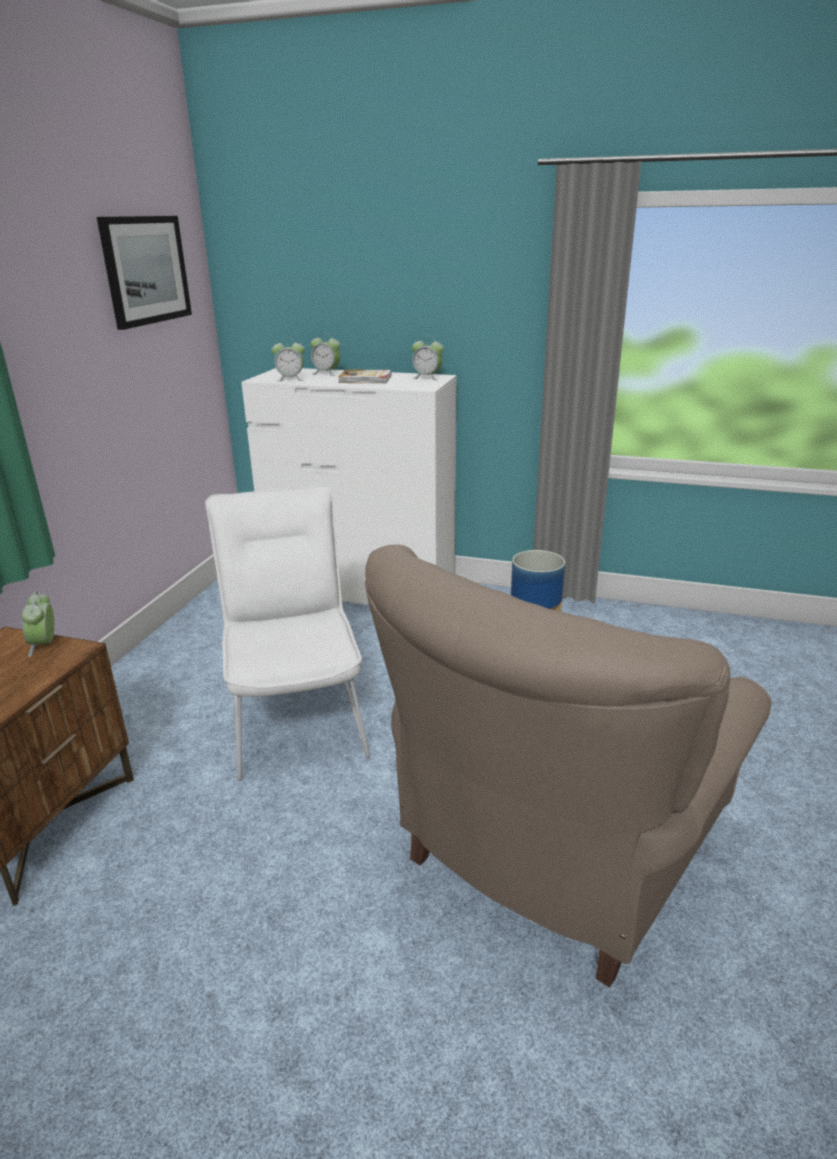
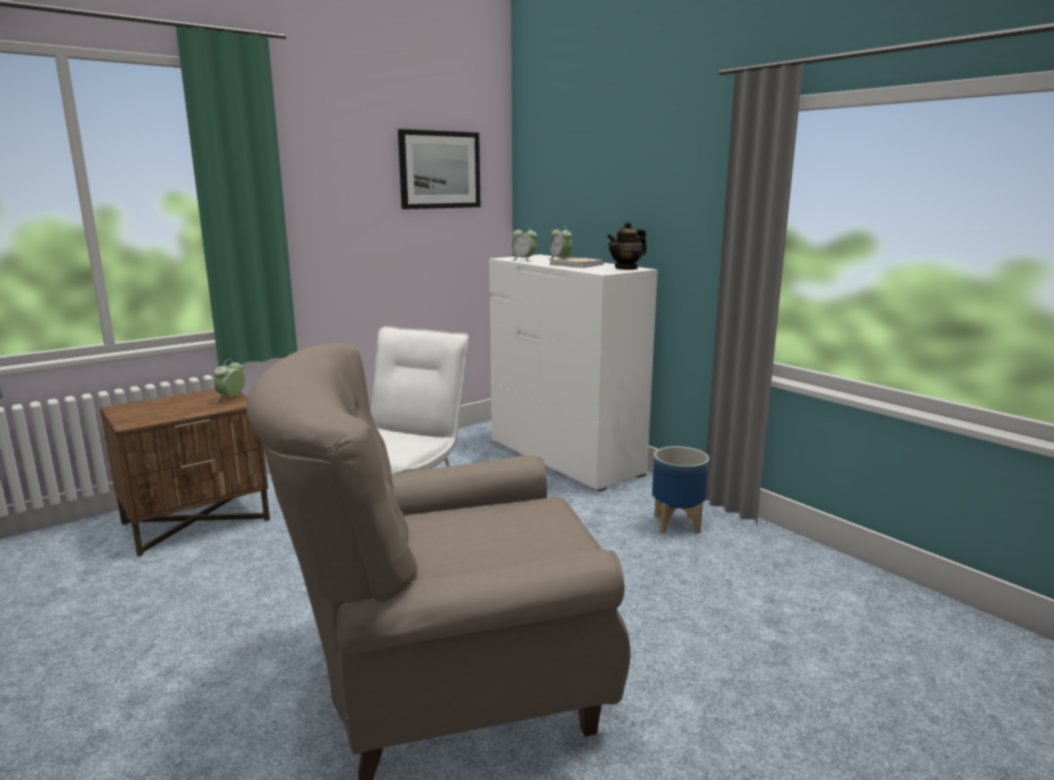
camera: 35 degrees right, 10 degrees down
(427, 377) = (626, 268): alarm clock -> teapot

